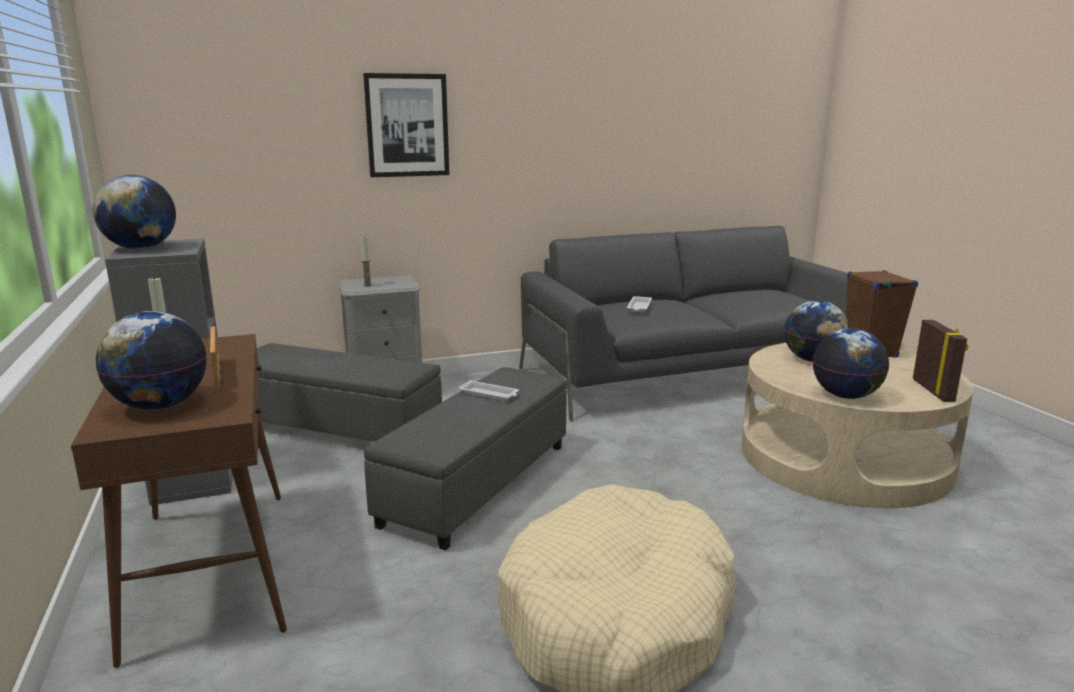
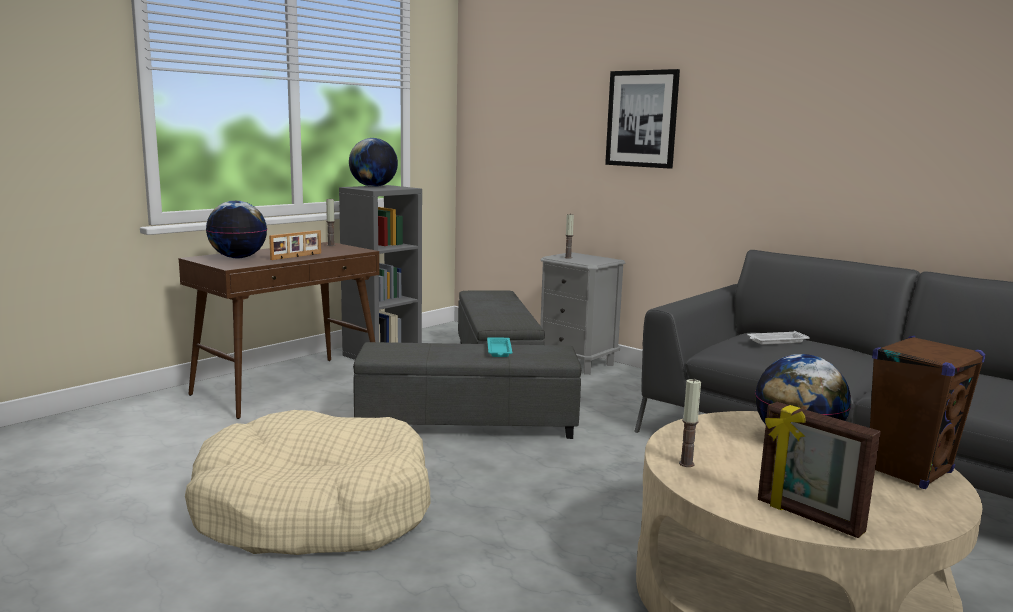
camera: 60 degrees right, 5 degrees down
(489, 394) = (499, 350): white tray -> turquoise tray
(846, 396) = (686, 464): globe -> candle
(934, 391) = (808, 517): picture frame -> picture frame turned 75 degrees clockwise

